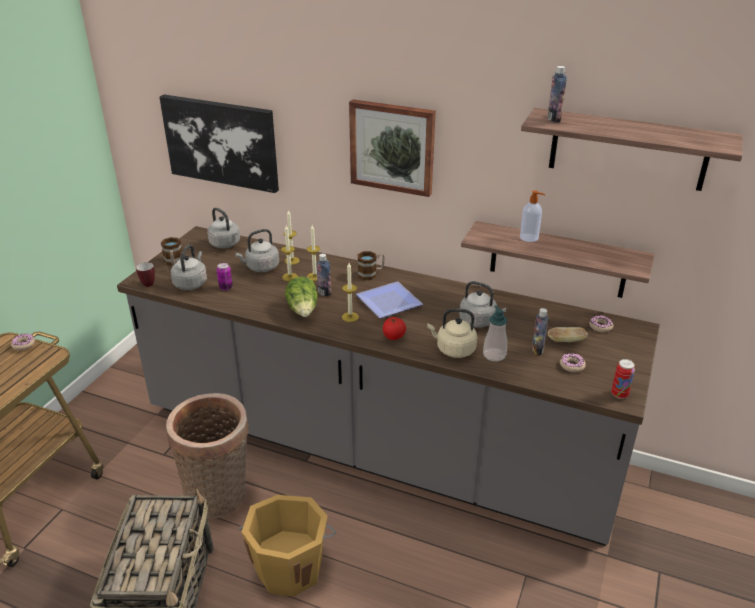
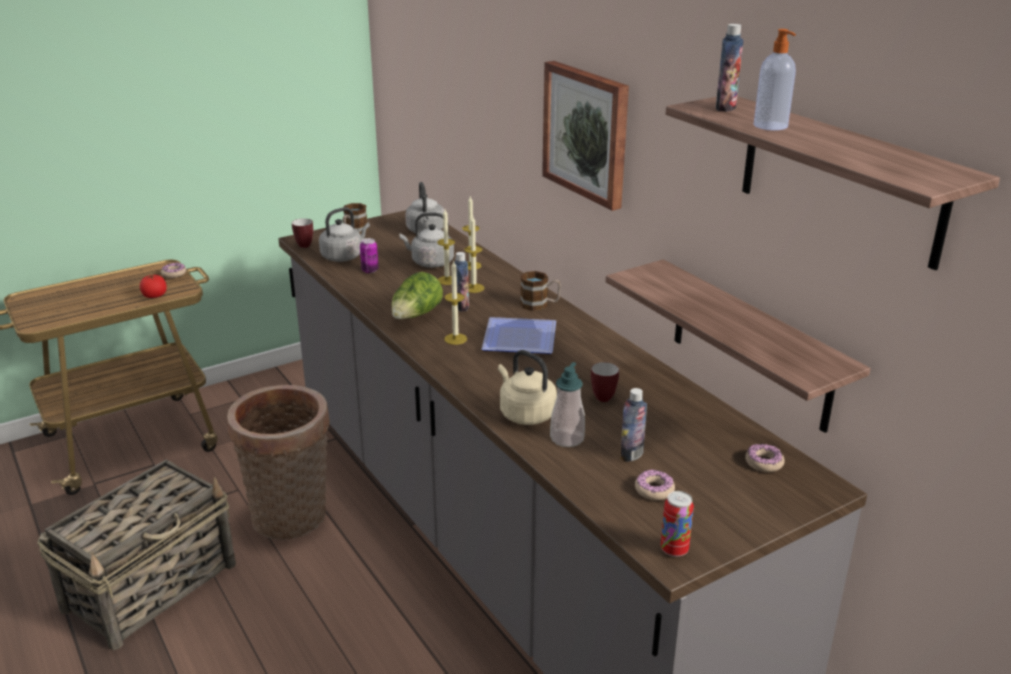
camera: 35 degrees right, 5 degrees down
(221, 142) = (448, 104): picture -> none
(290, 568) = (283, 623): orange bucket -> none
(393, 336) = (475, 375): tomato -> tomato (154, 296)
(479, 321) = (601, 396): grey kettle -> mug
(529, 238) = (704, 296): soap dispenser -> soap dispenser (771, 126)
(566, 341) = (688, 460): bread -> none

